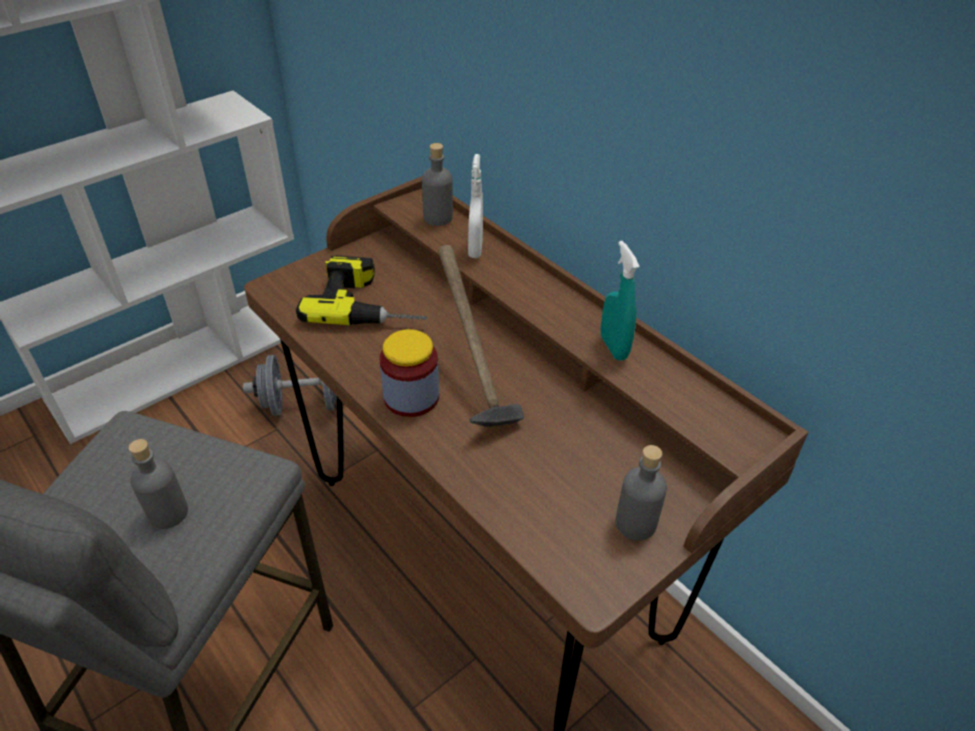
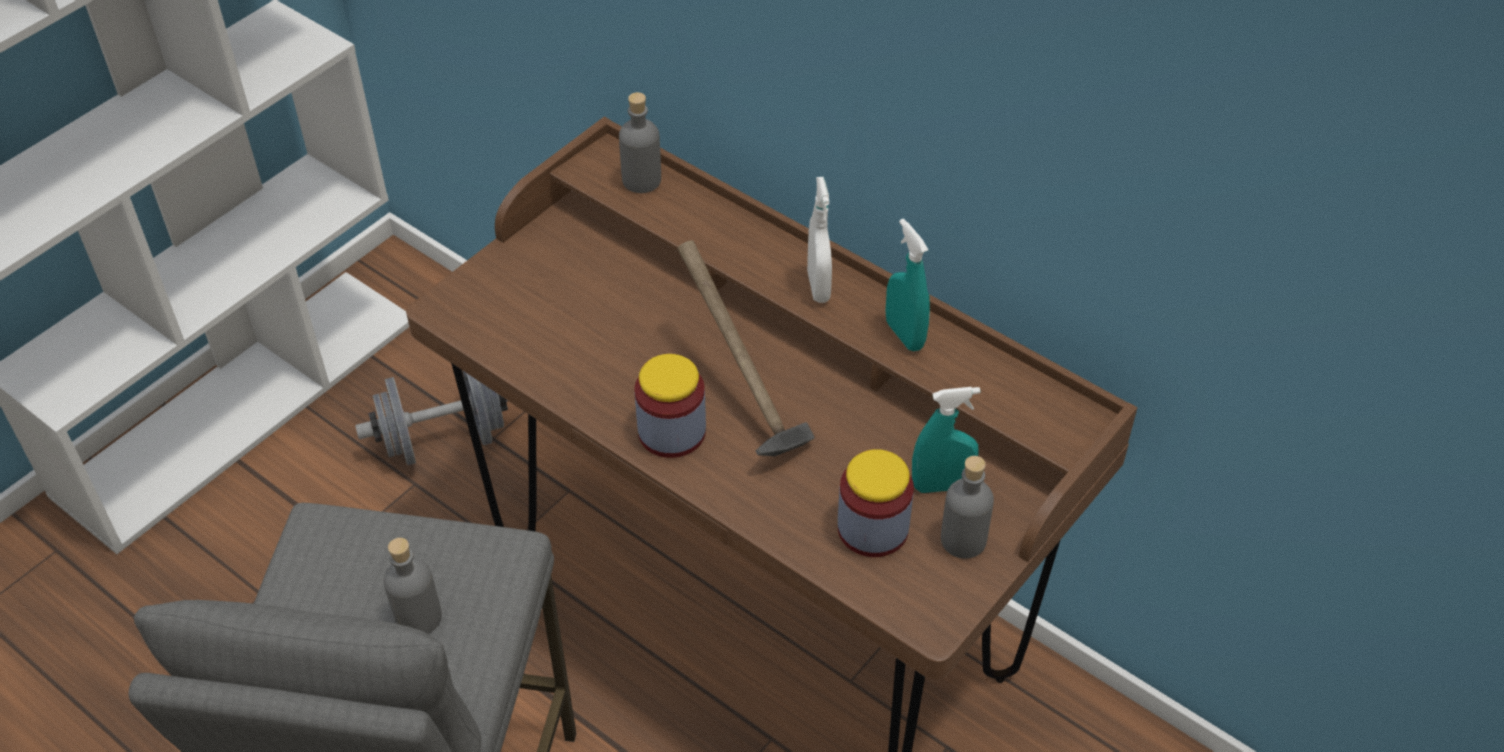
camera: 10 degrees left, 5 degrees up
(370, 302) = (580, 312): power drill -> none
(475, 249) = (704, 221): white spray bottle -> white spray bottle (818, 287)
(557, 500) = (872, 528): none -> jar
(624, 474) = (941, 485): none -> turquoise spray bottle

